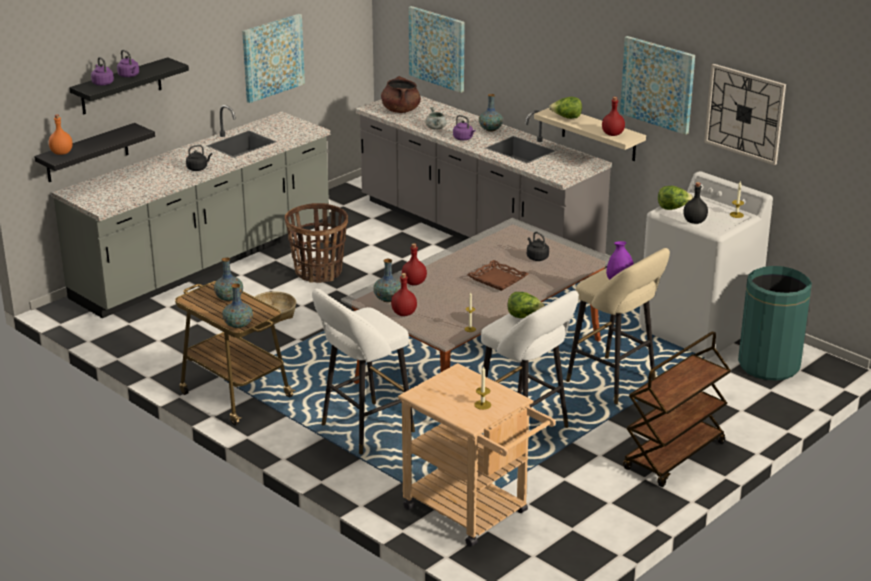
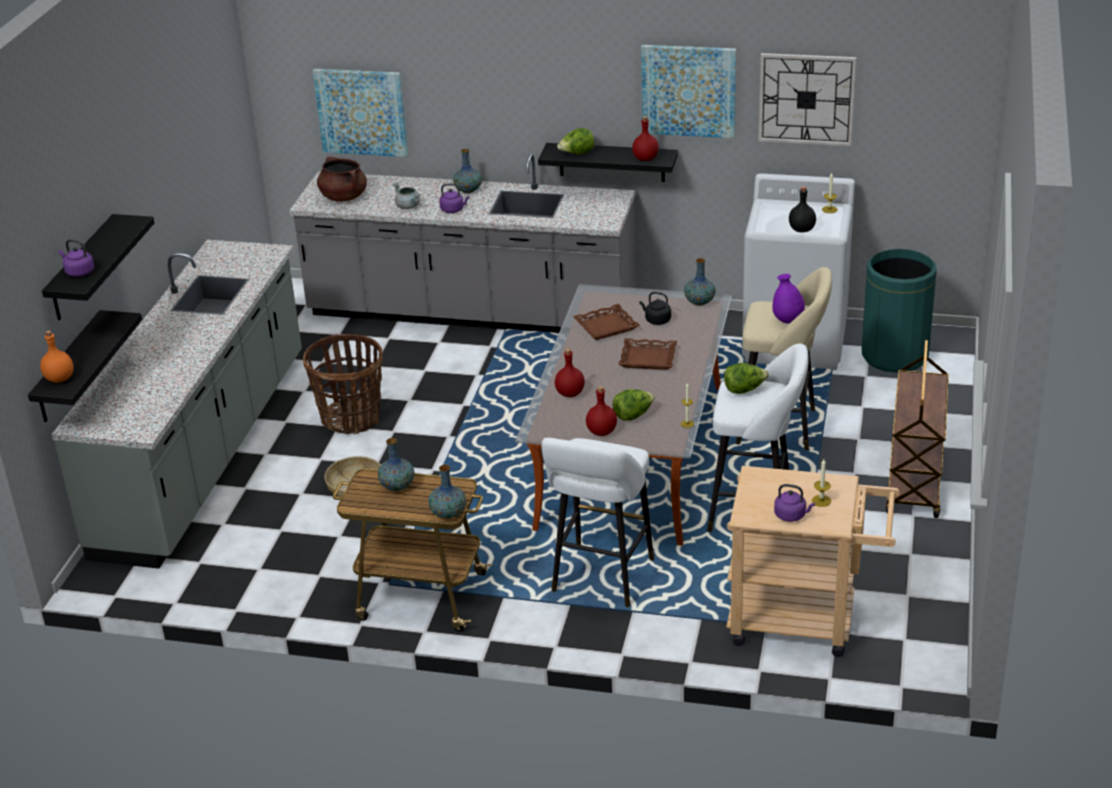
camera: 30 degrees left, 5 degrees up
(129, 76) = (99, 252): purple kettle -> purple kettle (791, 516)
(198, 168) = (198, 342): black kettle -> none
(272, 57) = (189, 176): picture -> none
(388, 299) = (566, 422): vase -> vase (699, 302)
(495, 249) = (606, 326): none -> brown tray
(598, 134) = (611, 162): beige shelf -> black shelf
(673, 208) = (765, 222): lettuce -> lettuce (633, 415)

